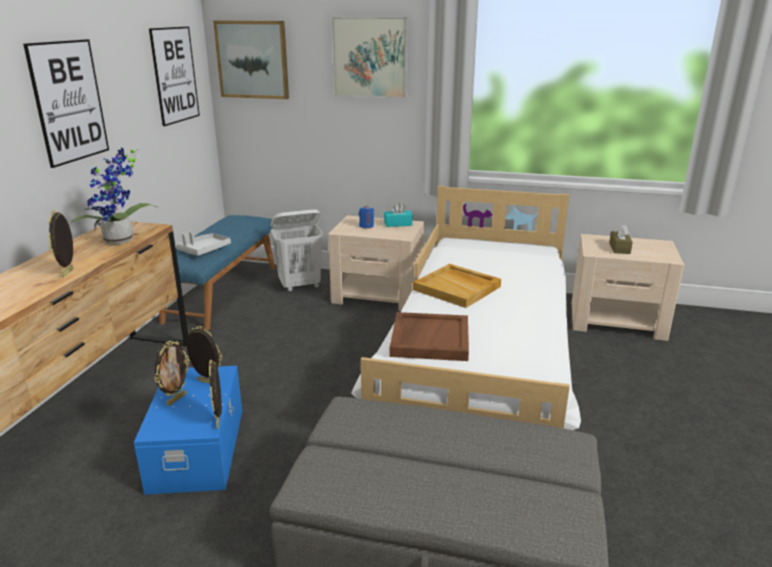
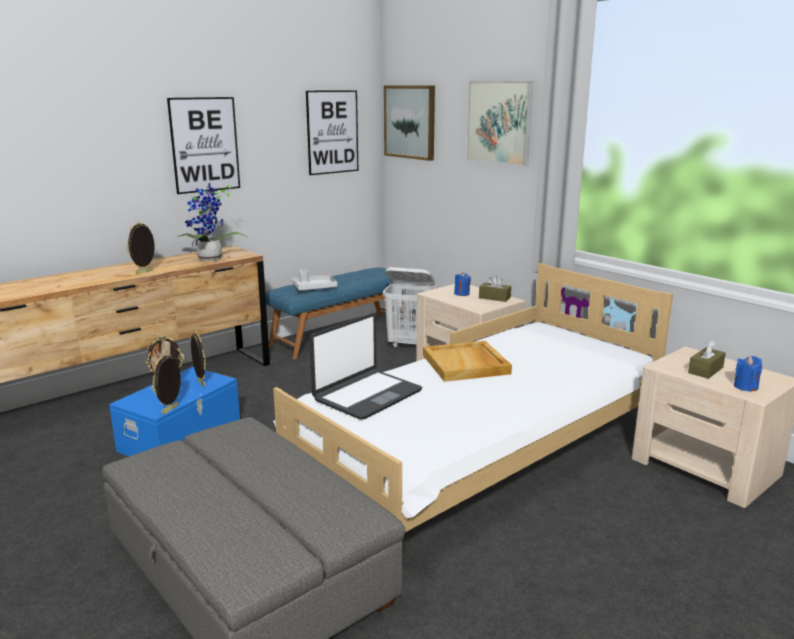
camera: 35 degrees right, 5 degrees down
(398, 224) = (494, 298): turquoise tissue box -> brown tissue box
(429, 339) = (367, 395): brown tray -> laptop
(656, 254) = (745, 387): none -> blue candle

